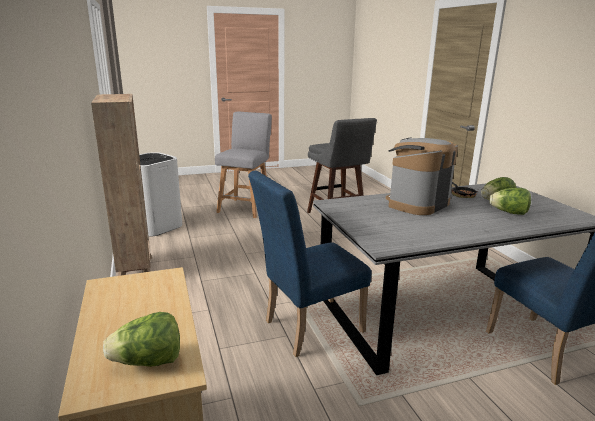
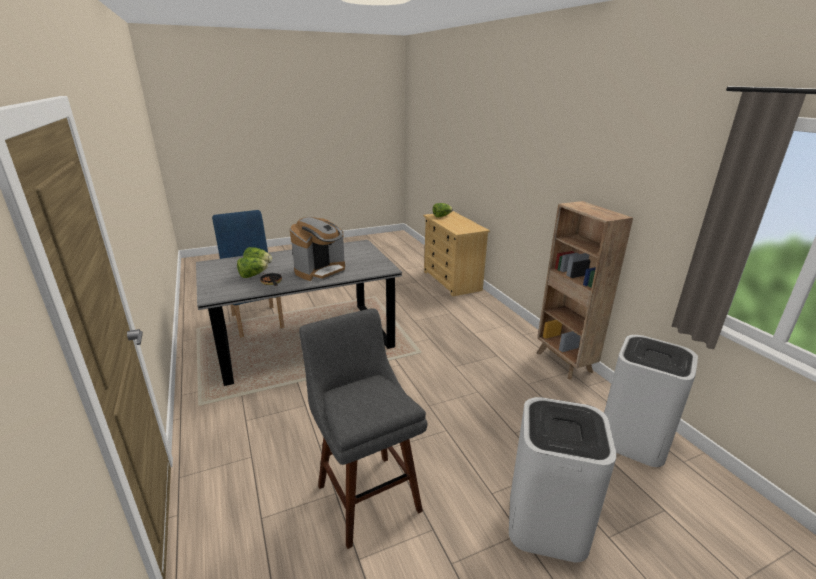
camera: 175 degrees right, 5 degrees up
(246, 207) = (546, 523): grey stool -> white trash can
(307, 328) = (402, 325): blue chair -> none

